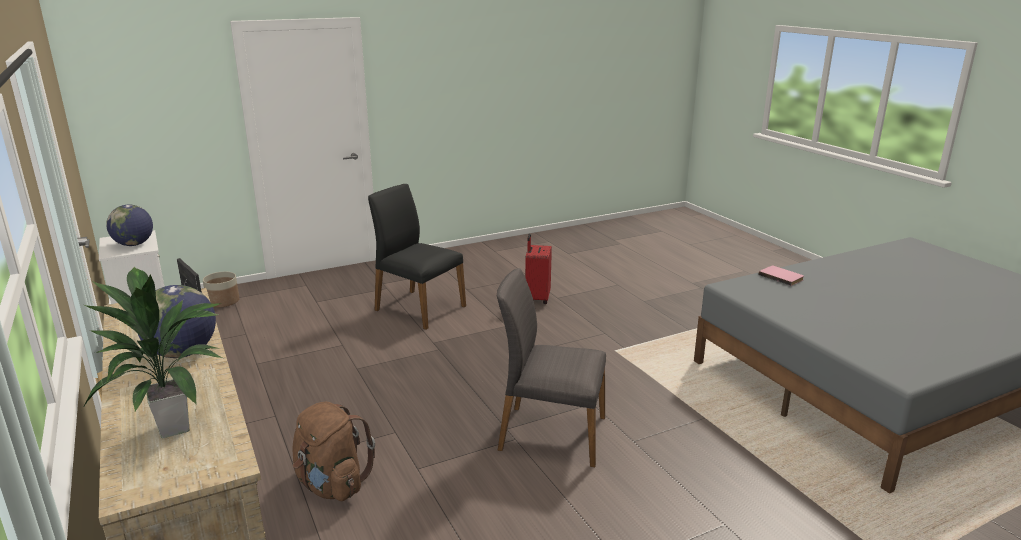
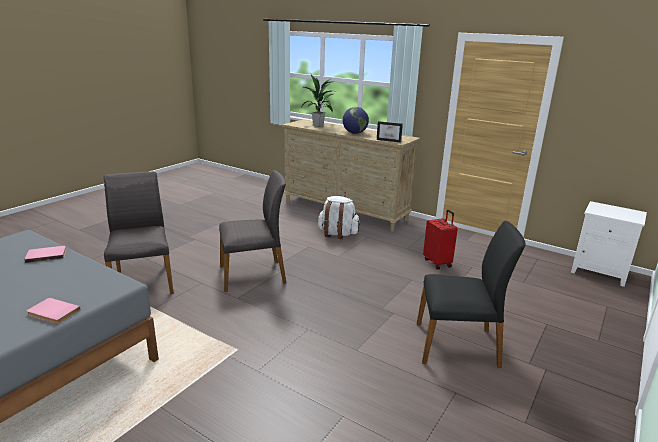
camera: 150 degrees right, 0 degrees up
(134, 244) = (609, 212): globe -> none
(223, 302) = (603, 301): planter -> none
(332, 485) = (337, 234): brown backpack -> white backpack
(537, 298) = (365, 404): red suitcase -> red suitcase (438, 263)
(725, 468) = (143, 281): none -> grey chair
(836, 336) = (46, 255): none -> pink book

